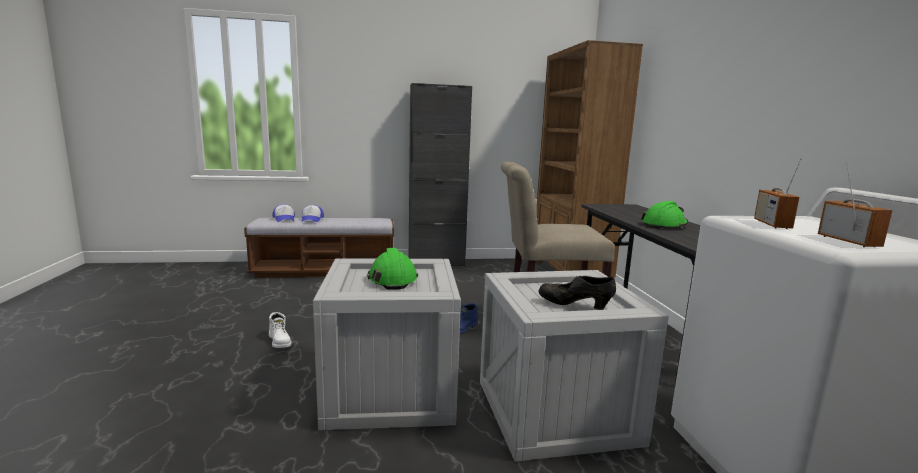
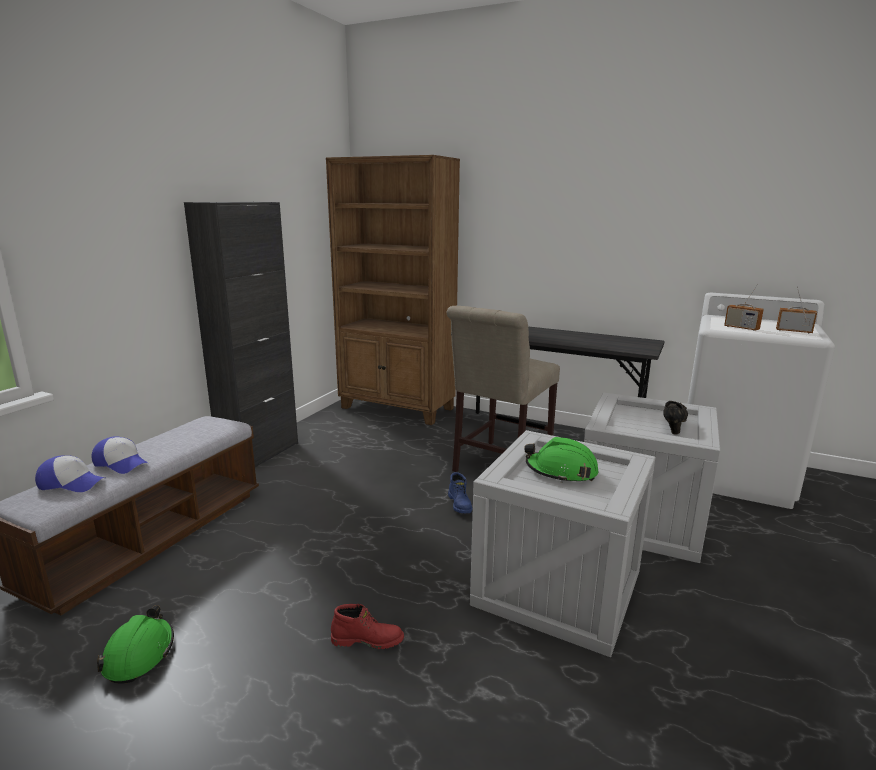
camera: 55 degrees left, 5 degrees up
(280, 341) = (368, 640): white boot -> red boot
(574, 305) = (673, 425): black shoe -> black shoe turned 150 degrees clockwise
(664, 225) = (566, 338): green hard hat -> green hard hat (139, 654)

